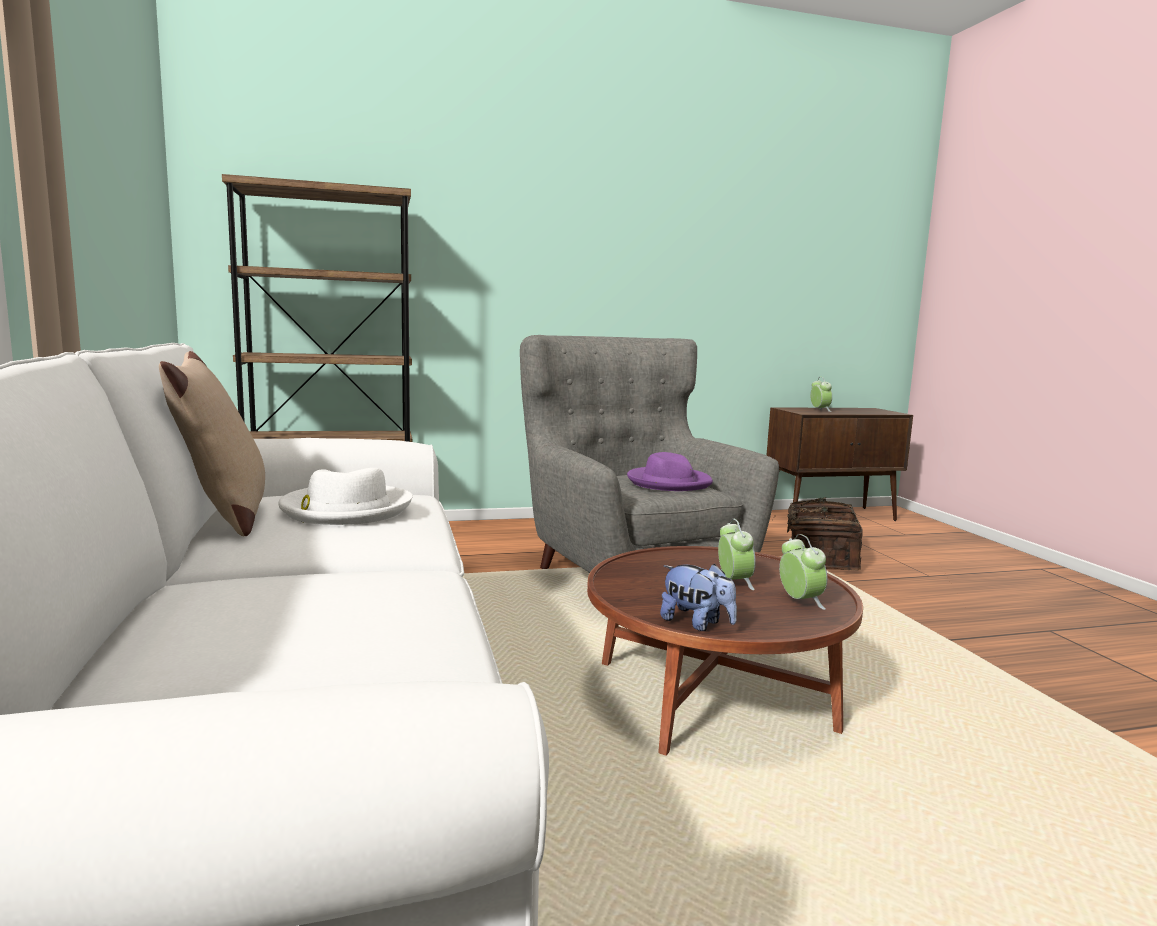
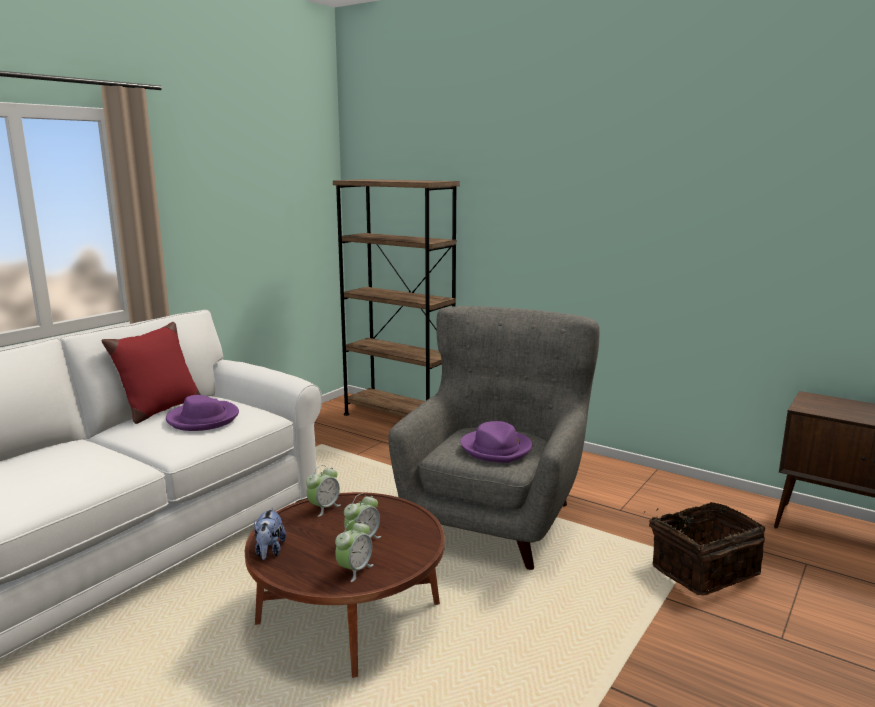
camera: 50 degrees right, 5 degrees up
(223, 519) = (160, 410): beige pillow -> red pillow
(346, 510) = (203, 419): white hat -> purple hat
(819, 410) = (847, 408): alarm clock -> alarm clock (324, 508)

